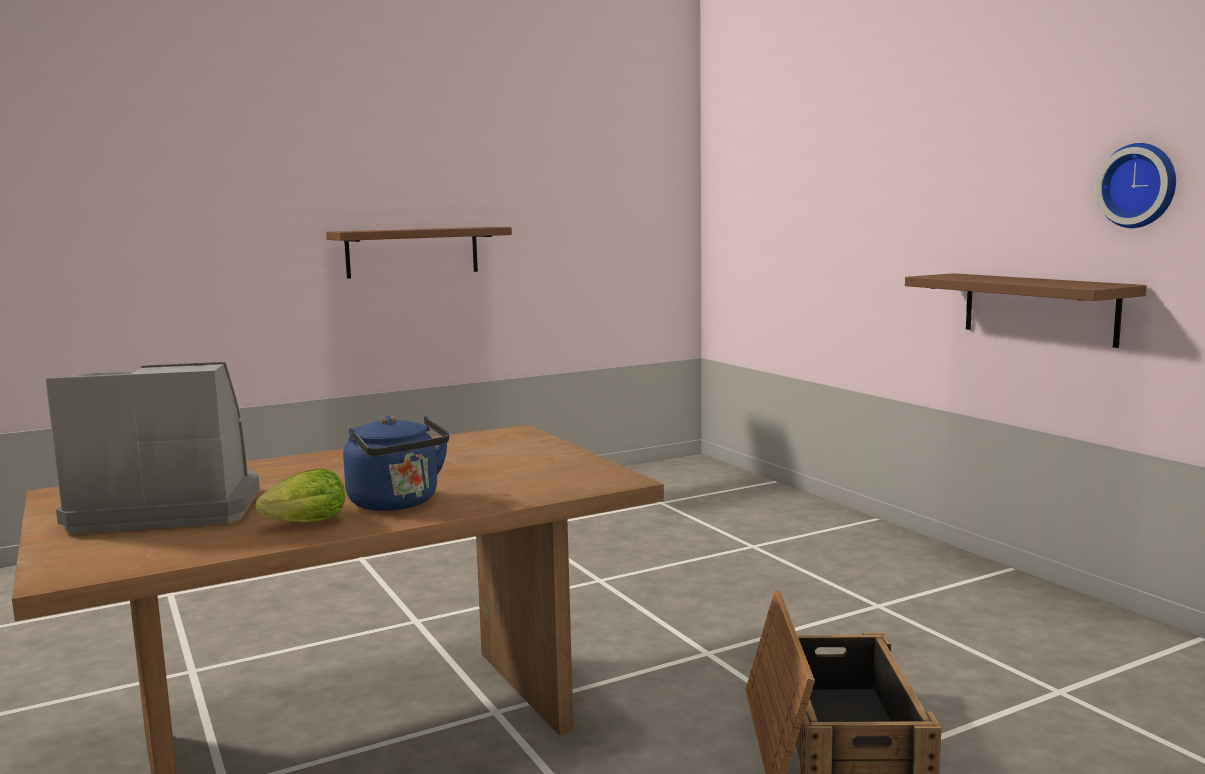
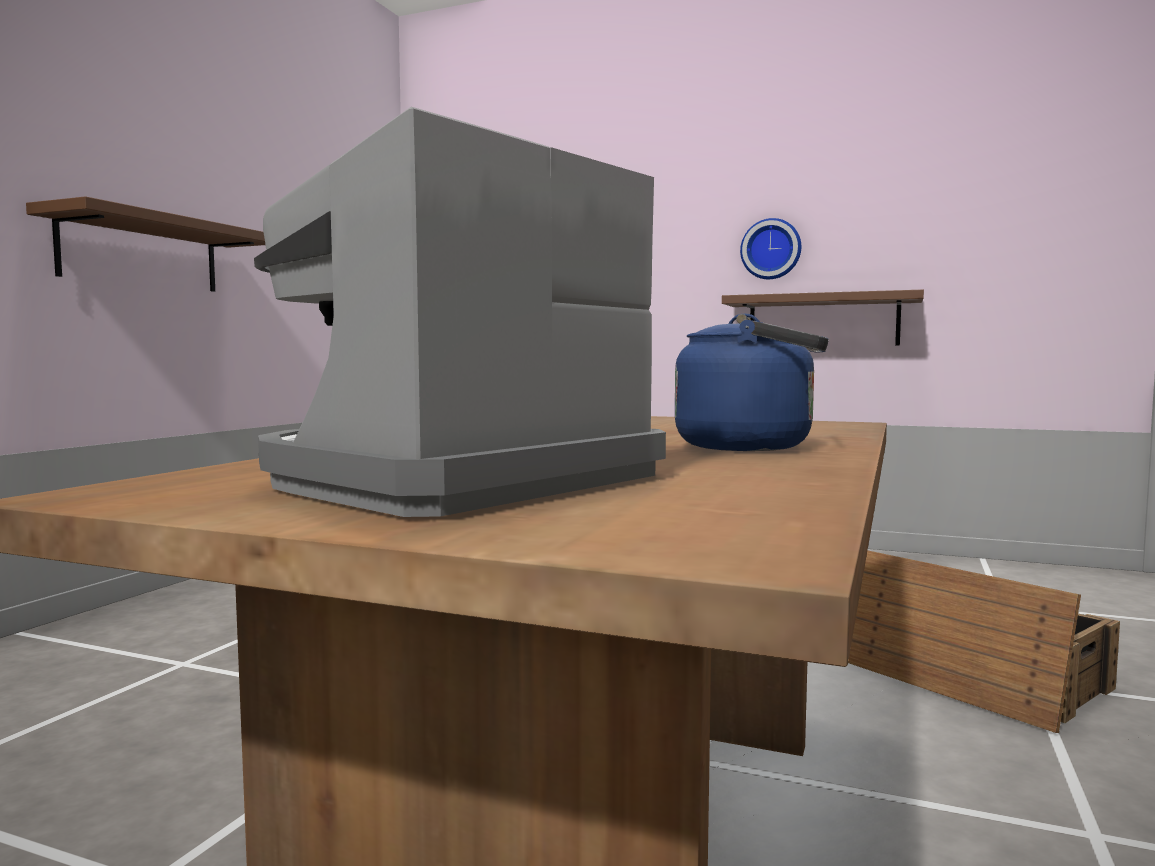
camera: 40 degrees left, 5 degrees down
(302, 524) = (750, 466): lettuce -> none
(1139, 185) = (912, 218): wall clock -> wall clock (771, 249)

